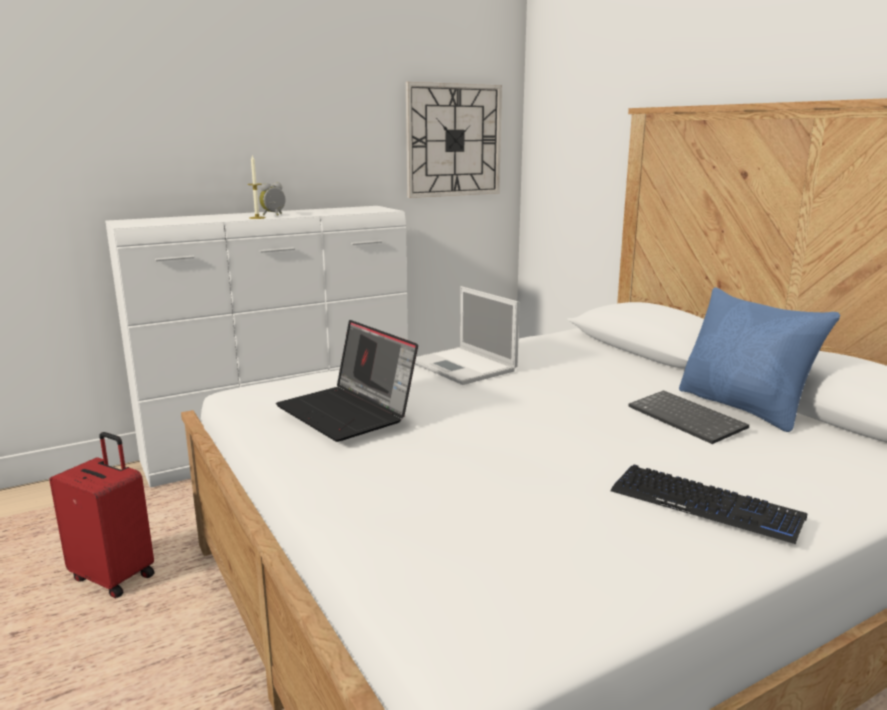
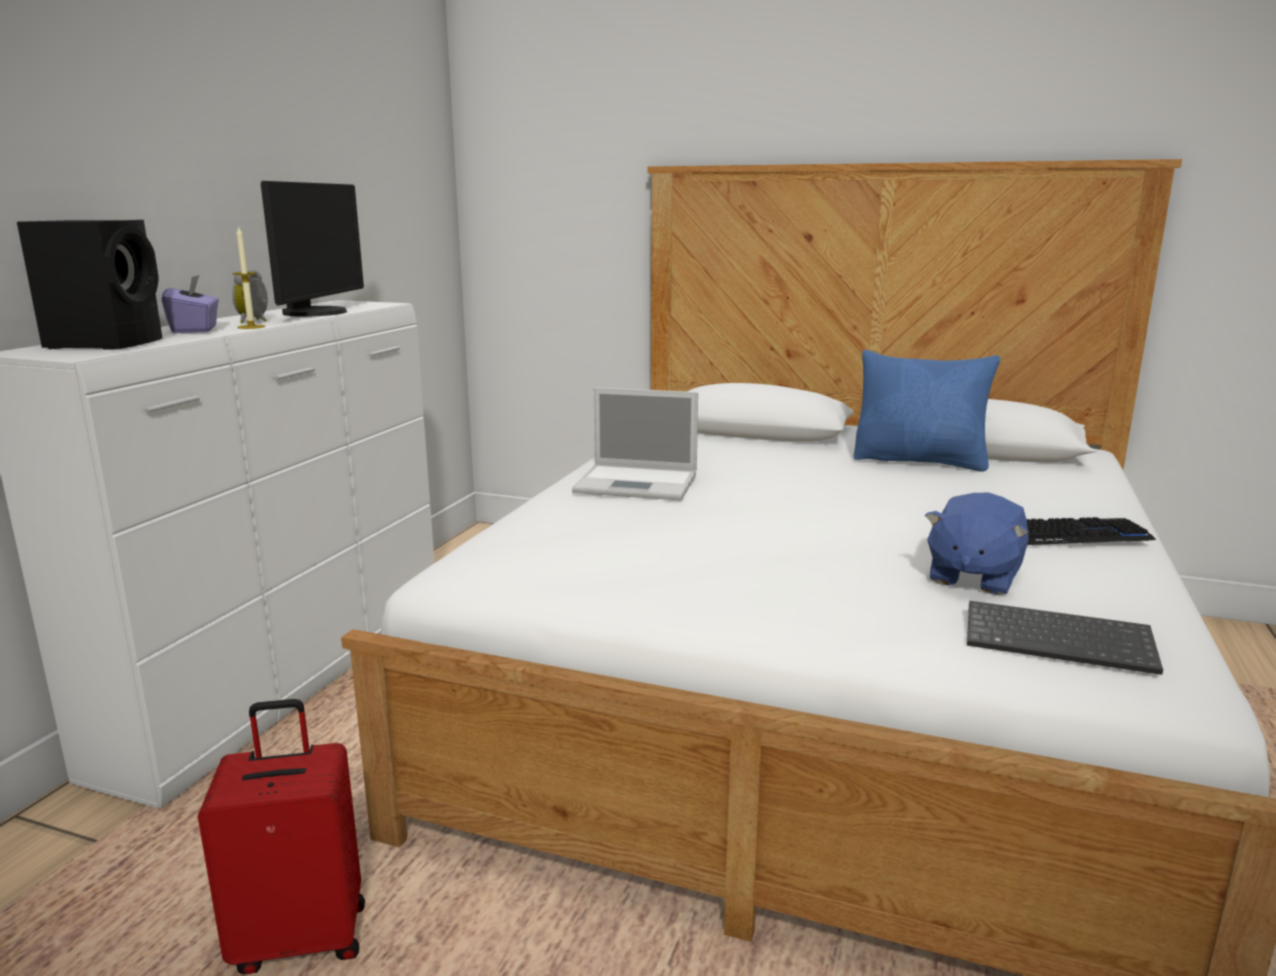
camera: 40 degrees left, 0 degrees up
(166, 220) = (108, 343): none -> black speaker
(229, 217) = (196, 329): none -> purple tissue box
(326, 212) = (318, 313): none -> monitor
(348, 413) = (654, 555): laptop -> none
(453, 140) = (399, 206): wall clock -> none
(534, 506) = (972, 577): none -> blue plush toy
(688, 419) = (911, 479): keyboard -> keyboard (1060, 640)

